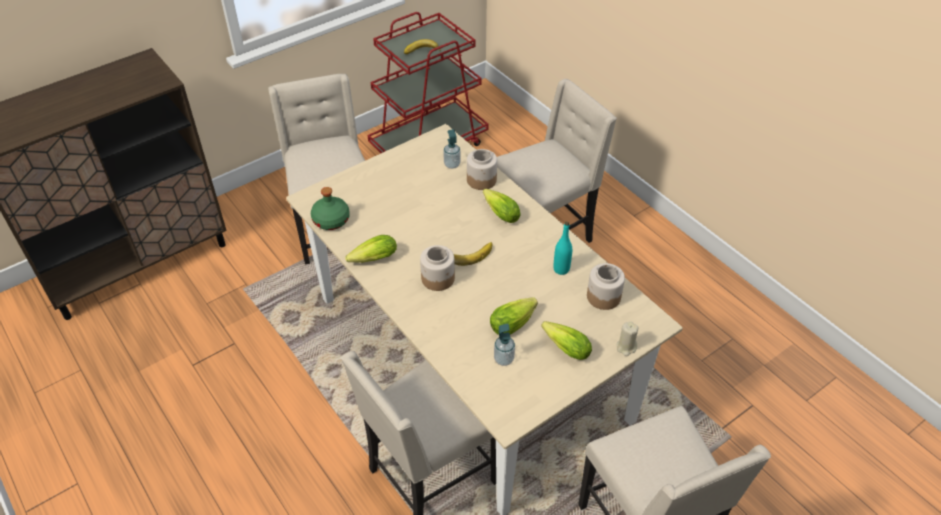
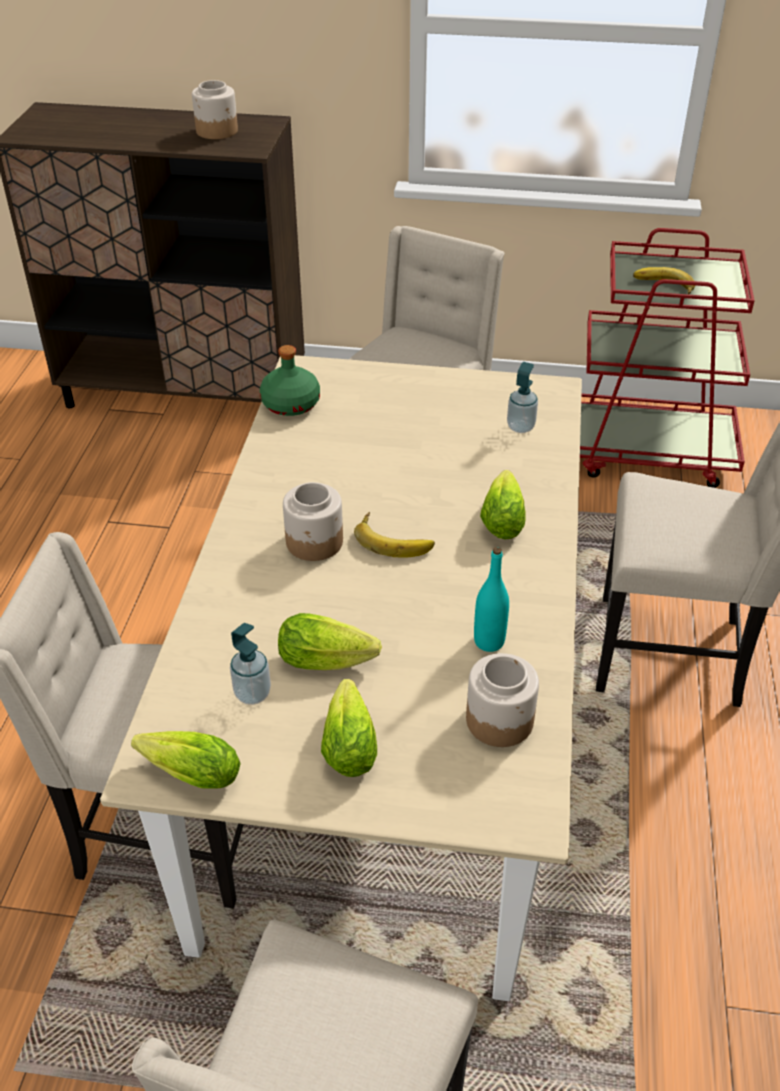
camera: 45 degrees right, 5 degrees down
(371, 260) = (271, 472): lettuce -> lettuce (187, 772)
(482, 180) = (535, 466): jar -> jar (217, 131)
(626, 347) = (435, 813): beige candle -> none

